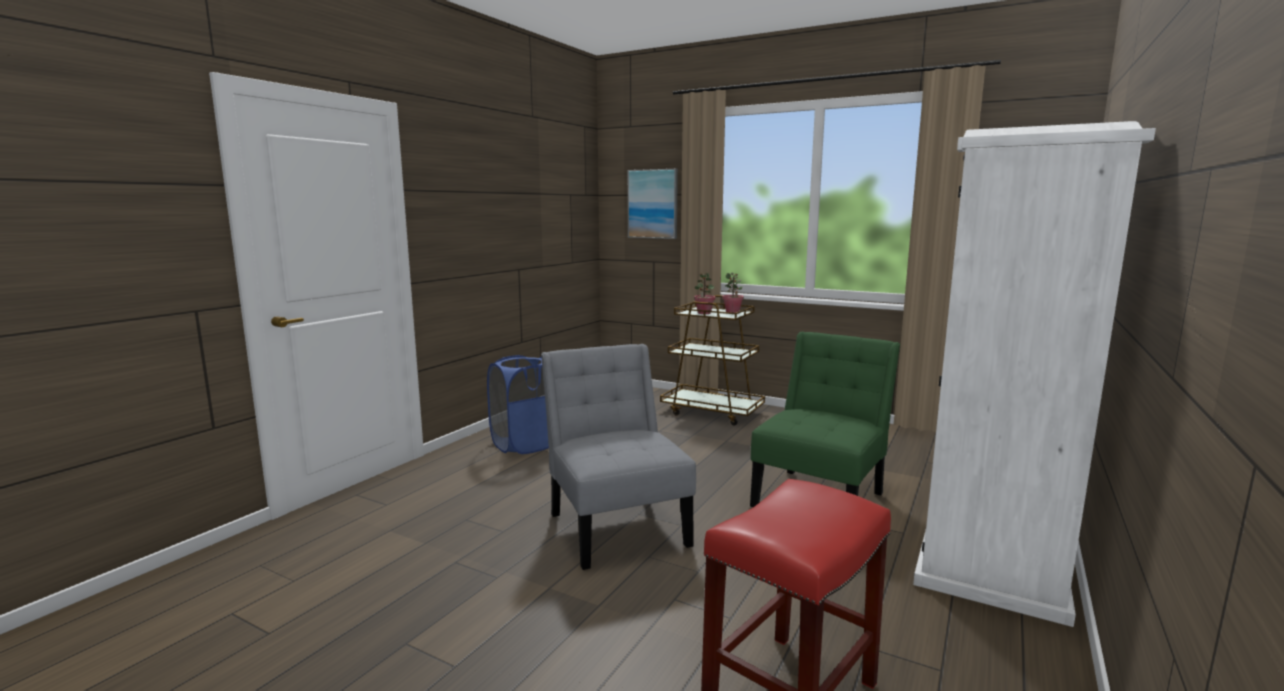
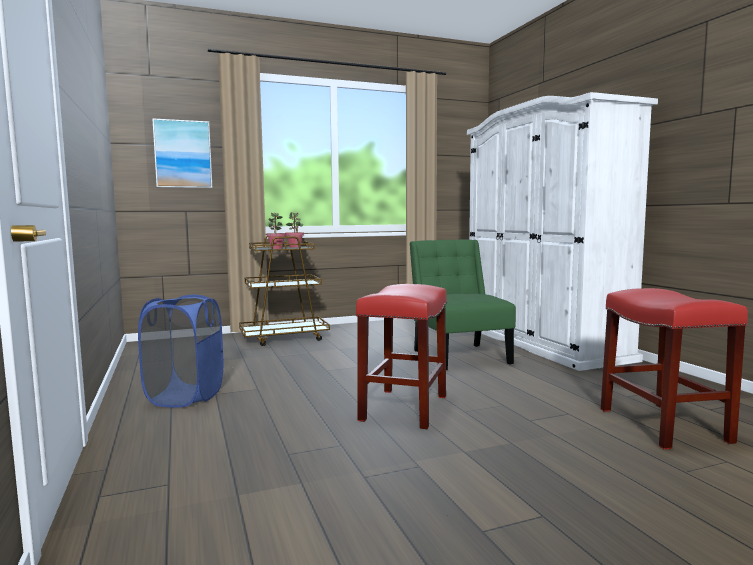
camera: 50 degrees left, 5 degrees down
(616, 525) = (404, 407): grey chair -> red stool

